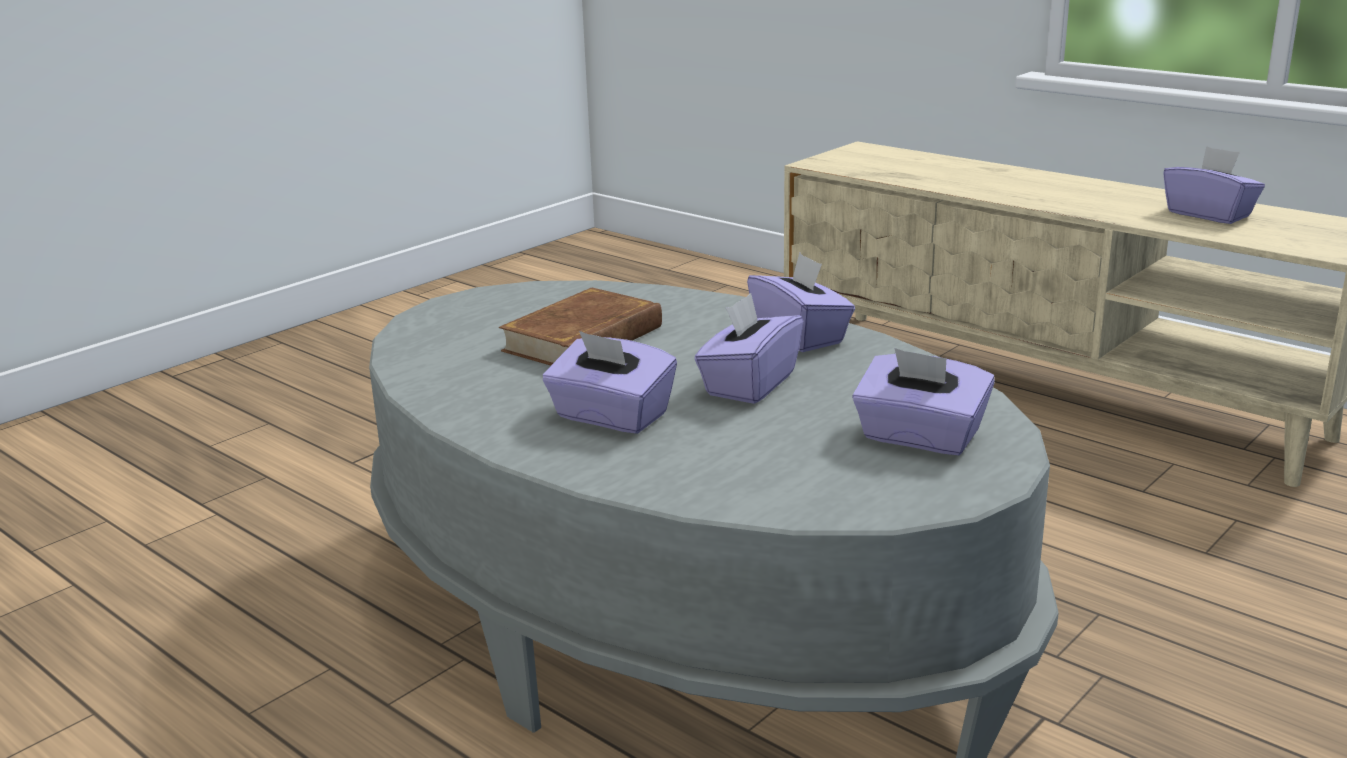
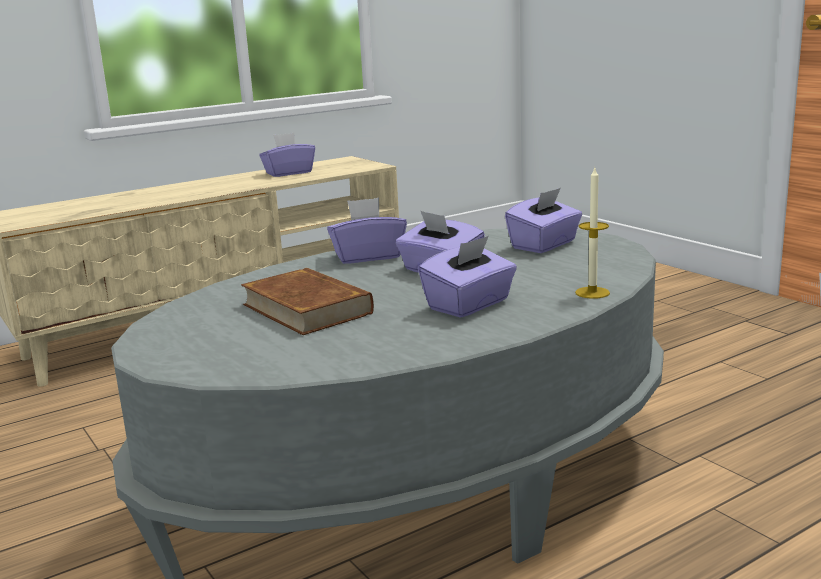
camera: 75 degrees left, 5 degrees down
(679, 488) = (592, 293): none -> candle

